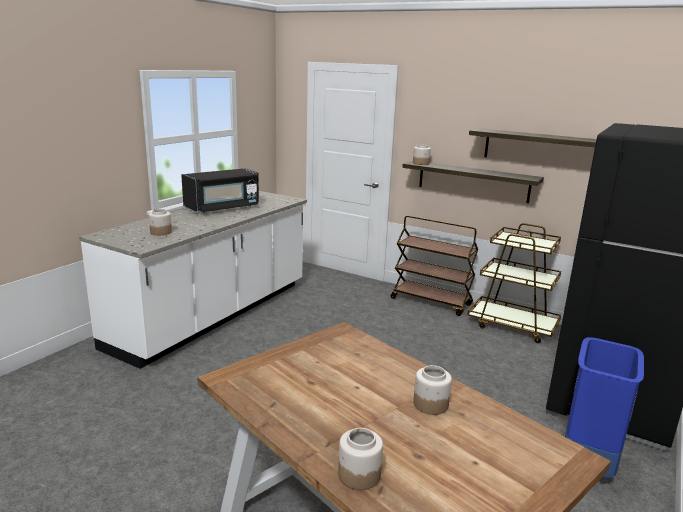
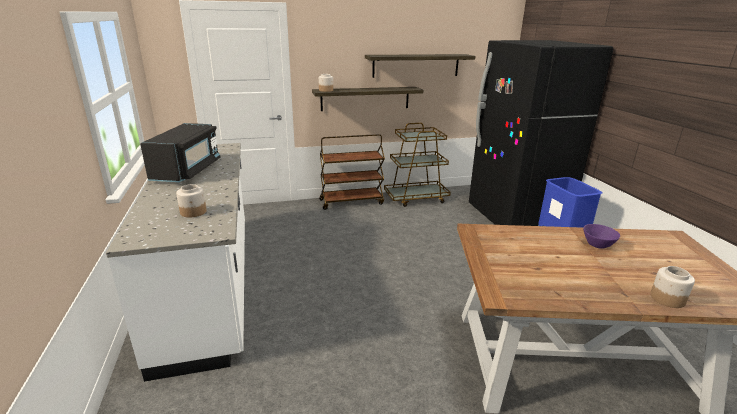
camera: 45 degrees left, 5 degrees up
(430, 404) = (597, 245): jar -> purple bowl

